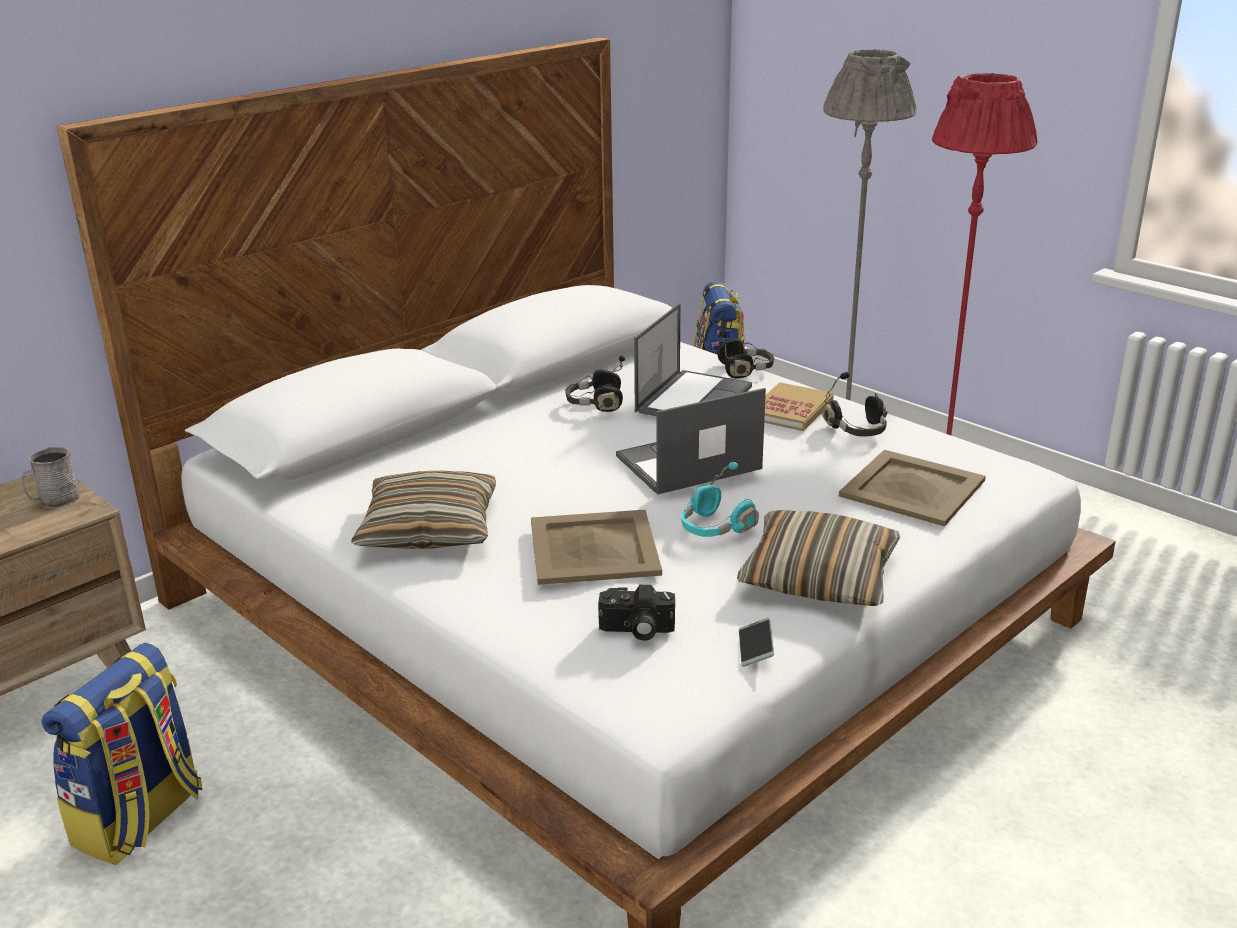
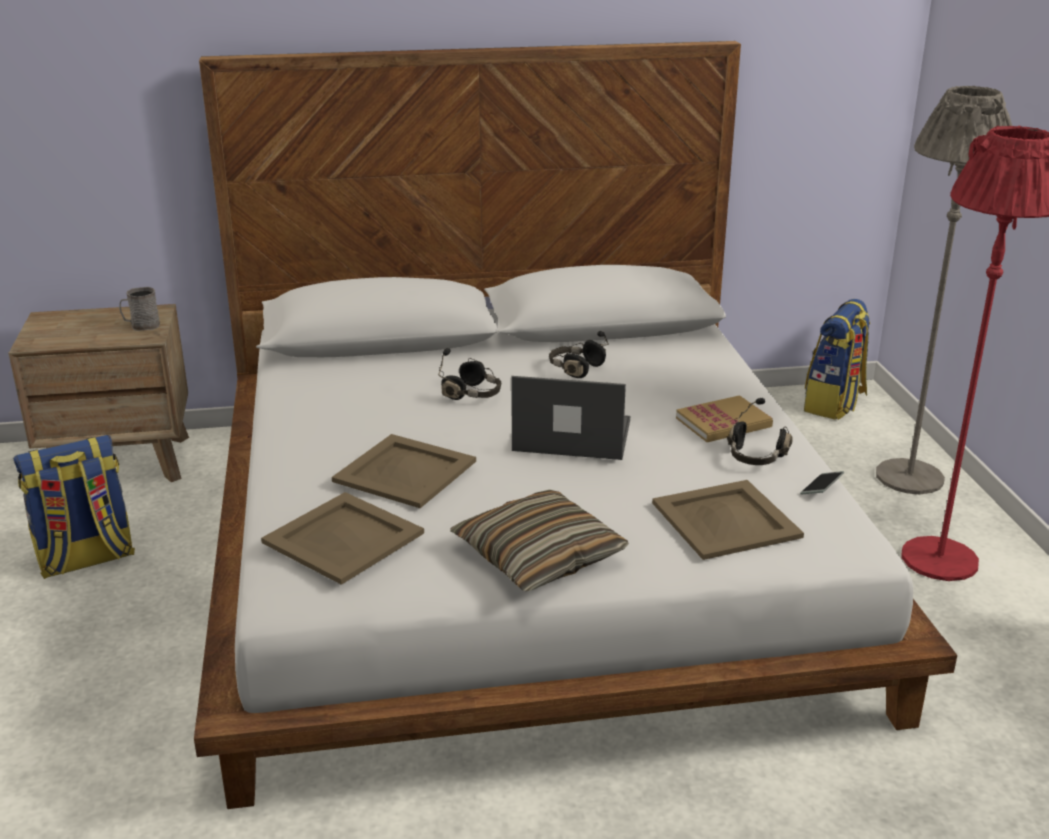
camera: 35 degrees right, 0 degrees up
(429, 529) = (330, 420): pillow -> none
(636, 630) = (345, 538): camera -> beige tray
(694, 398) = (656, 388): laptop -> none
(714, 528) = (518, 491): turquoise headphones -> none
(745, 370) = (739, 378): black headphones -> black headphones (473, 394)
(755, 648) = (409, 585): phone -> phone (821, 488)

